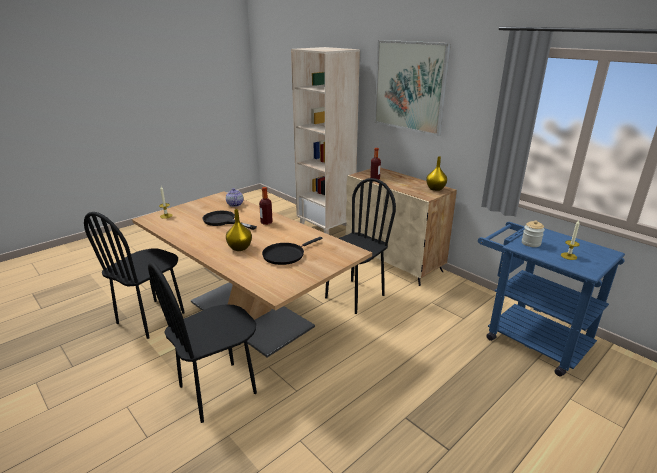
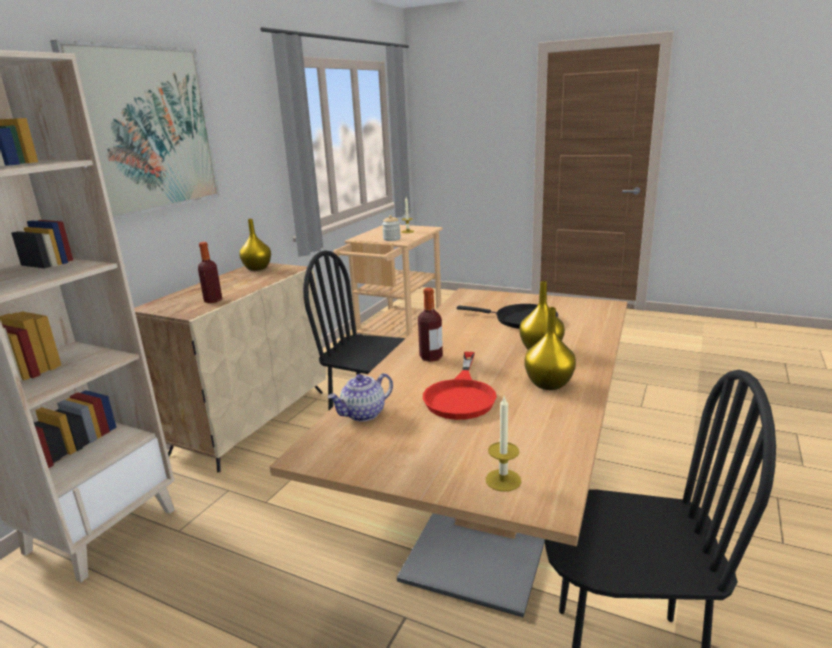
camera: 110 degrees left, 5 degrees down
(206, 239) = (548, 384): none -> yellow vase
(218, 390) = (657, 476): black chair -> none
(223, 221) = (461, 395): black frying pan -> red frying pan
(528, 338) = (396, 335): blue cart -> beige cart

